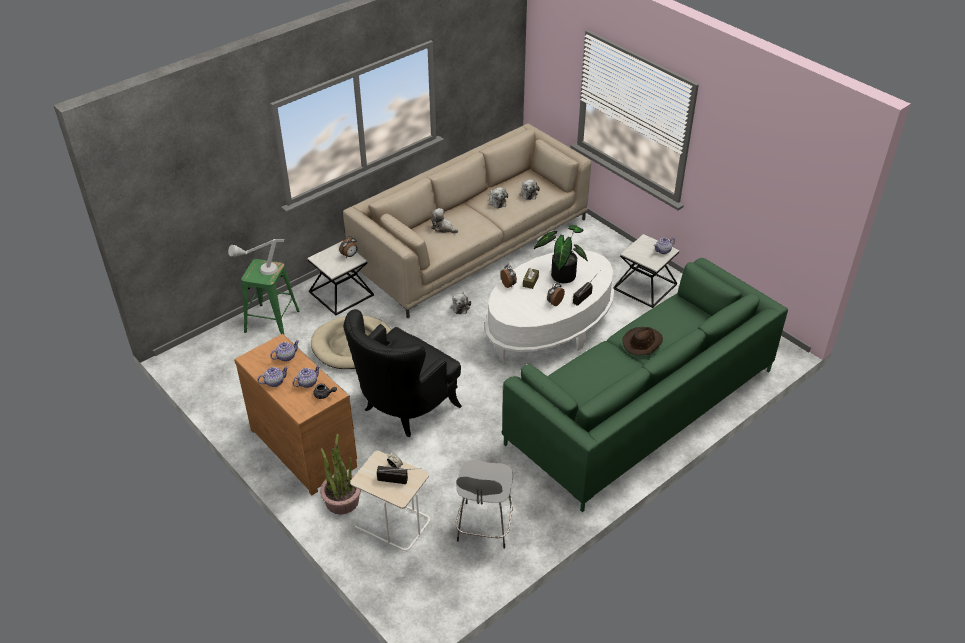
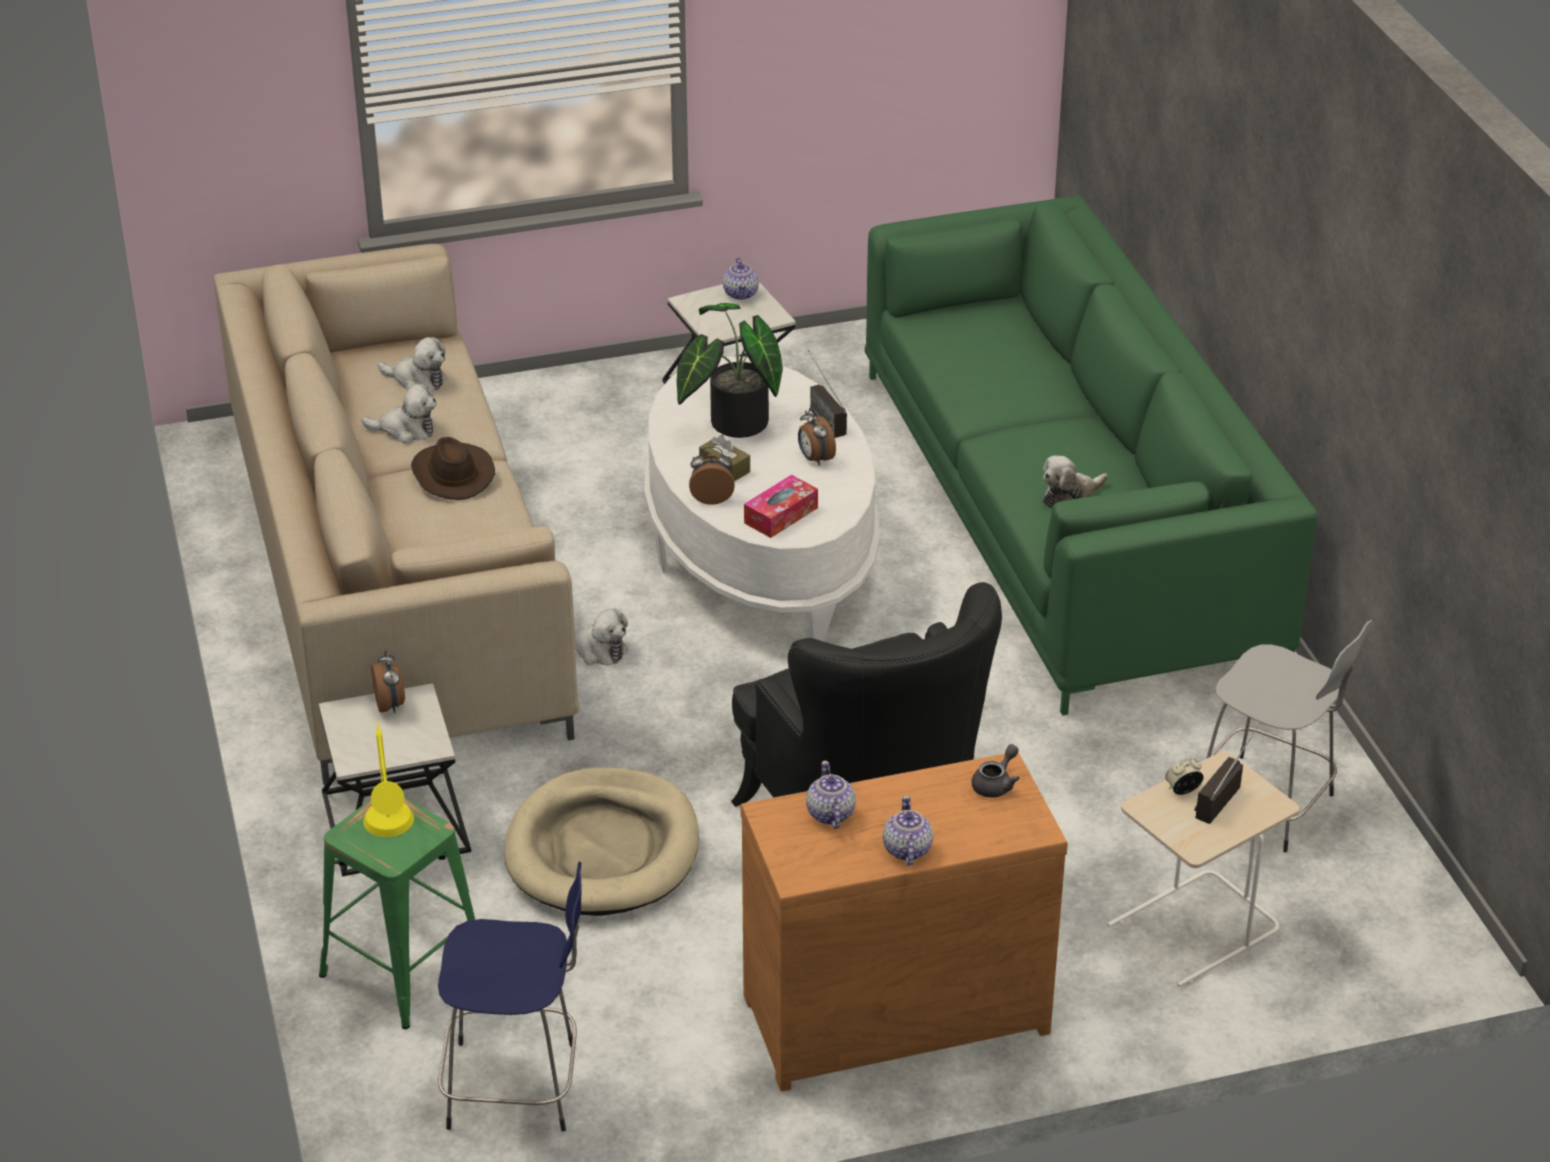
camera: 65 degrees left, 5 degrees down
(228, 366) = (517, 1086): none -> blue stool
(260, 272) = (390, 837): grey table lamp -> yellow table lamp
(307, 383) = (941, 800): teapot -> none
(342, 500) = (1091, 989): potted plant -> none
(443, 228) = (435, 529): plush toy -> plush toy (1070, 497)
(510, 305) = (781, 515): none -> tissue box
(642, 342) = (1009, 396): brown hat -> brown hat (452, 474)

